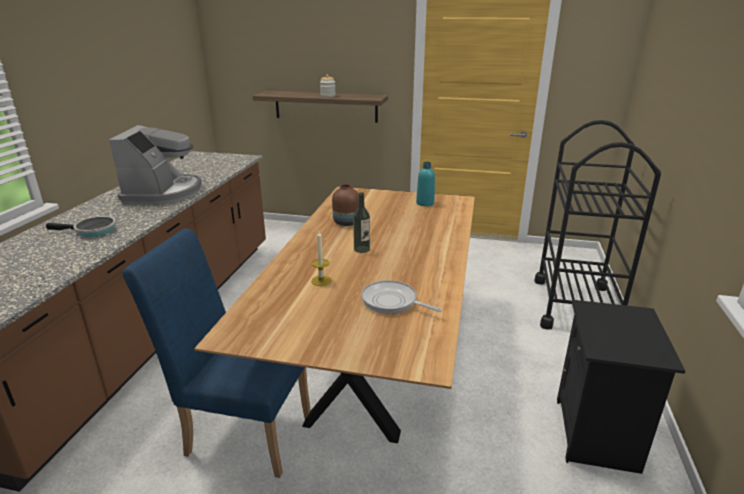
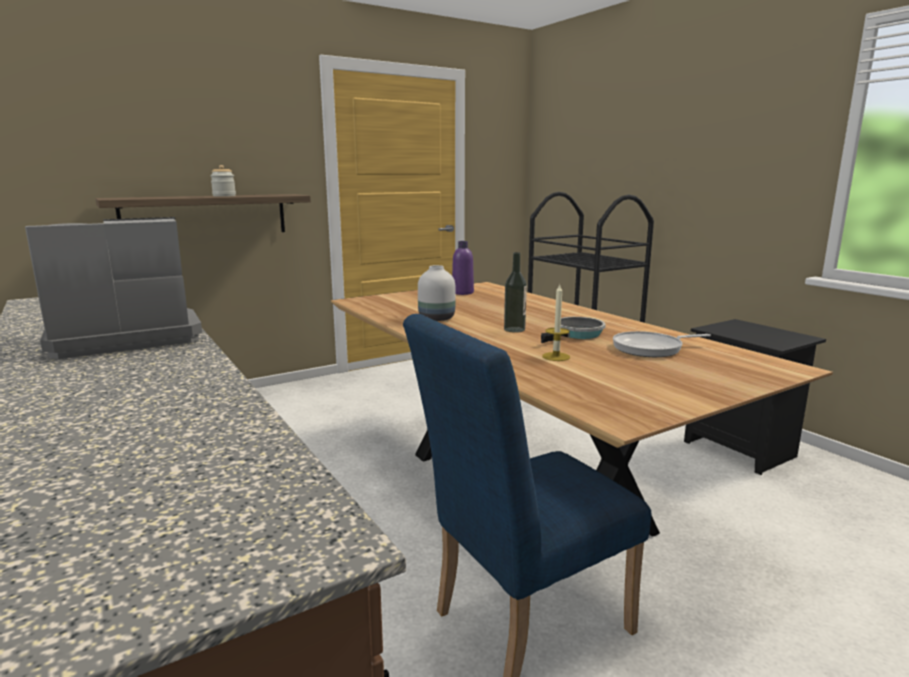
camera: 45 degrees left, 10 degrees down
(92, 231) = (137, 396): frying pan -> frying pan (576, 334)
(163, 193) = (124, 337): coffee machine -> coffee machine turned 75 degrees counterclockwise
(346, 222) = (435, 319): brown vase -> white vase
(425, 203) = (462, 293): turquoise bottle -> purple bottle

